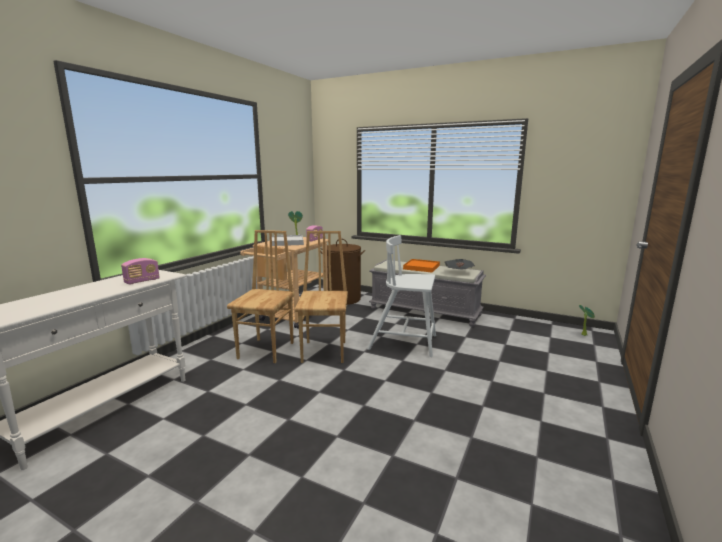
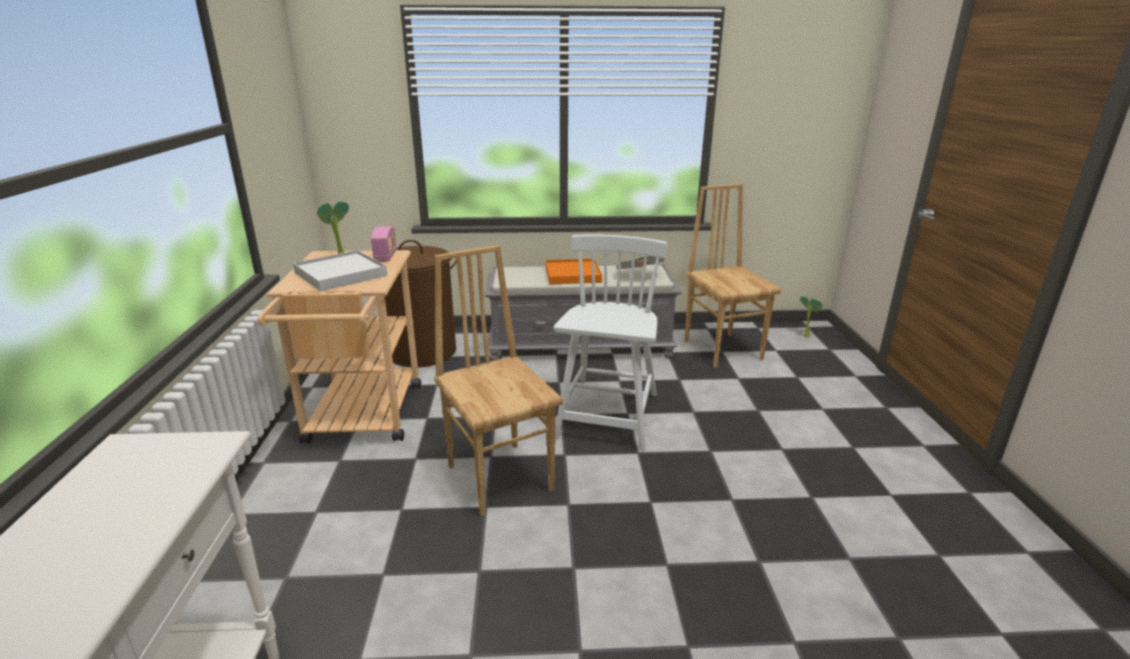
camera: 30 degrees left, 10 degrees up
(142, 281) = (164, 493): radio -> none
(267, 350) = (389, 511): brown chair -> brown chair (723, 349)
(404, 342) = (608, 417): white chair -> white chair turned 120 degrees clockwise

